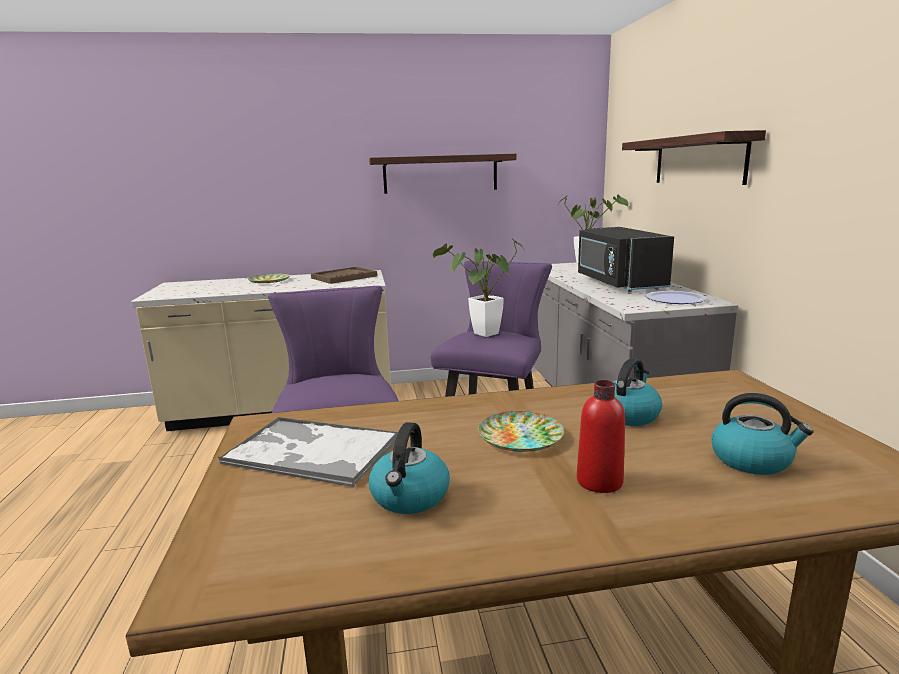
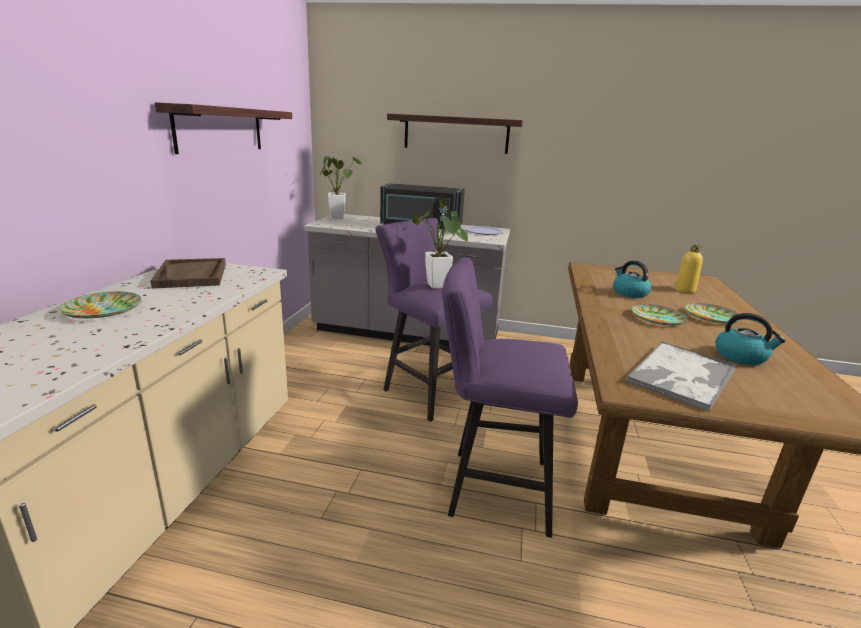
camera: 70 degrees left, 5 degrees up
(599, 481) = (711, 316): red bottle -> plate
(752, 460) = (684, 290): kettle -> yellow bottle

